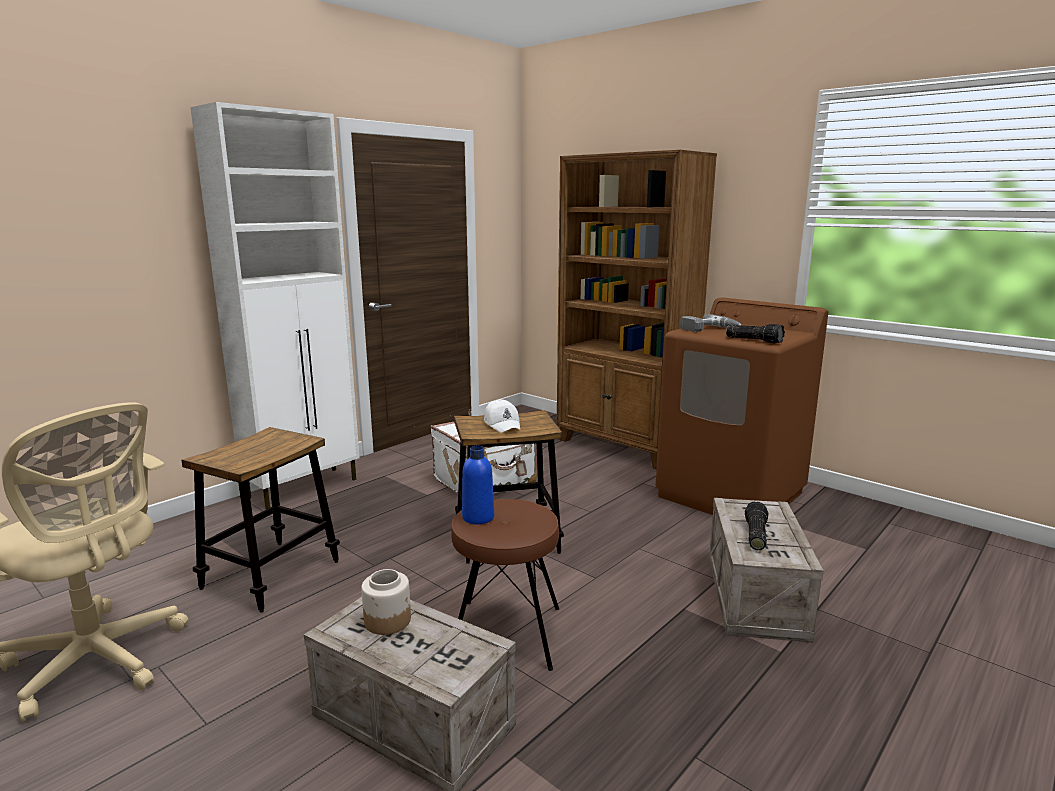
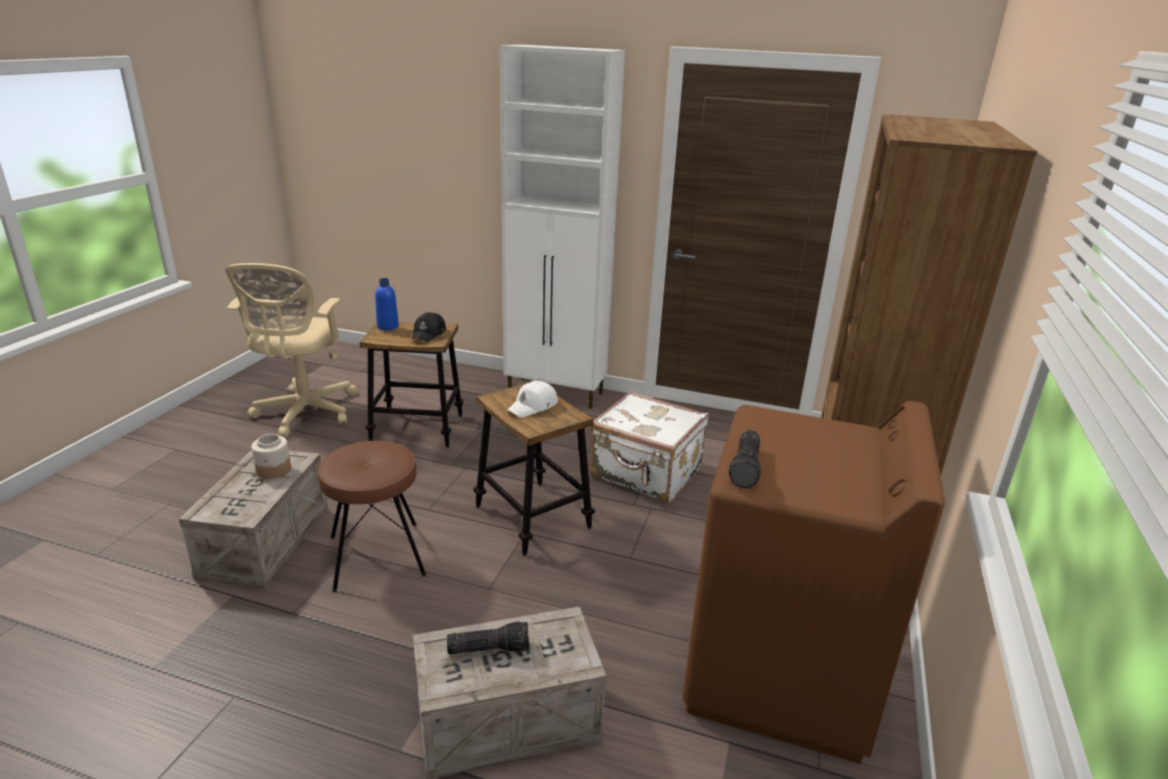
camera: 65 degrees right, 10 degrees up
(276, 440) = (429, 334): none -> black cap
(478, 517) = (363, 449): blue bottle -> blue bottle (388, 326)
(709, 329) = (791, 430): power drill -> none

